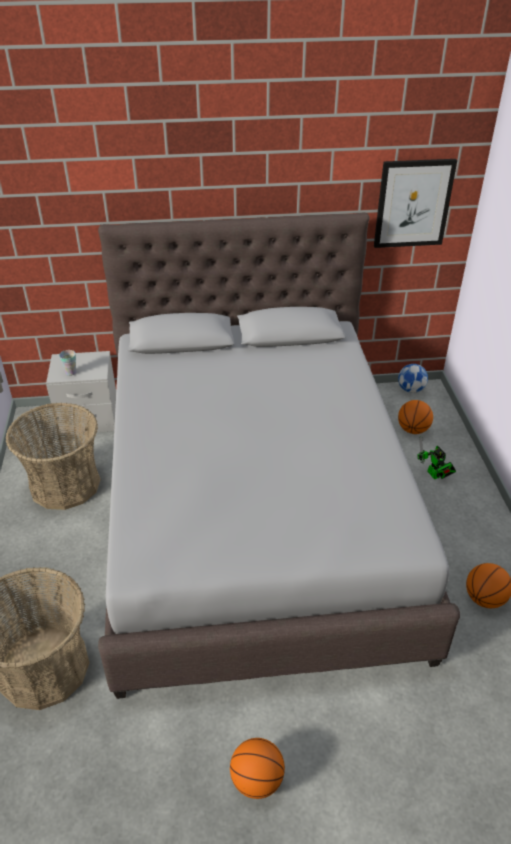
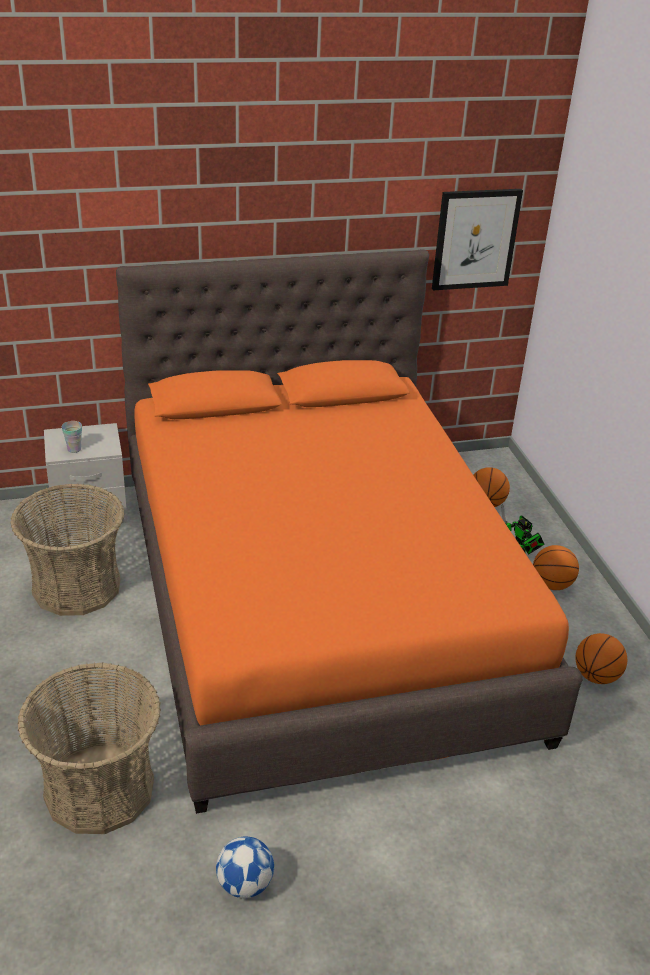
camera: 10 degrees left, 5 degrees down
(255, 510) = (318, 601): grey bed -> orange bed
(257, 779) = (377, 879): basketball -> basketball (551, 584)
(411, 390) = (476, 460): football -> football (245, 884)

